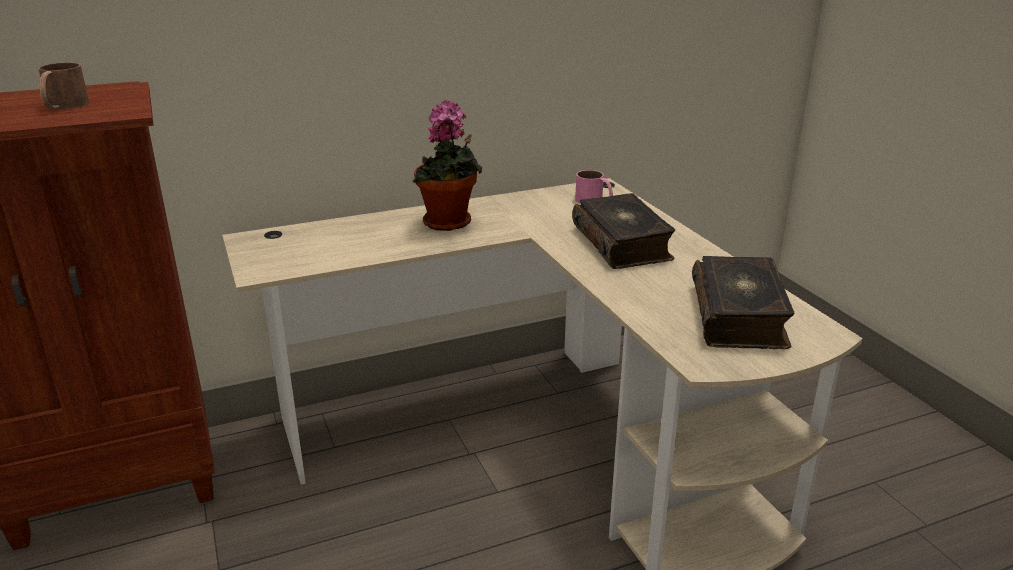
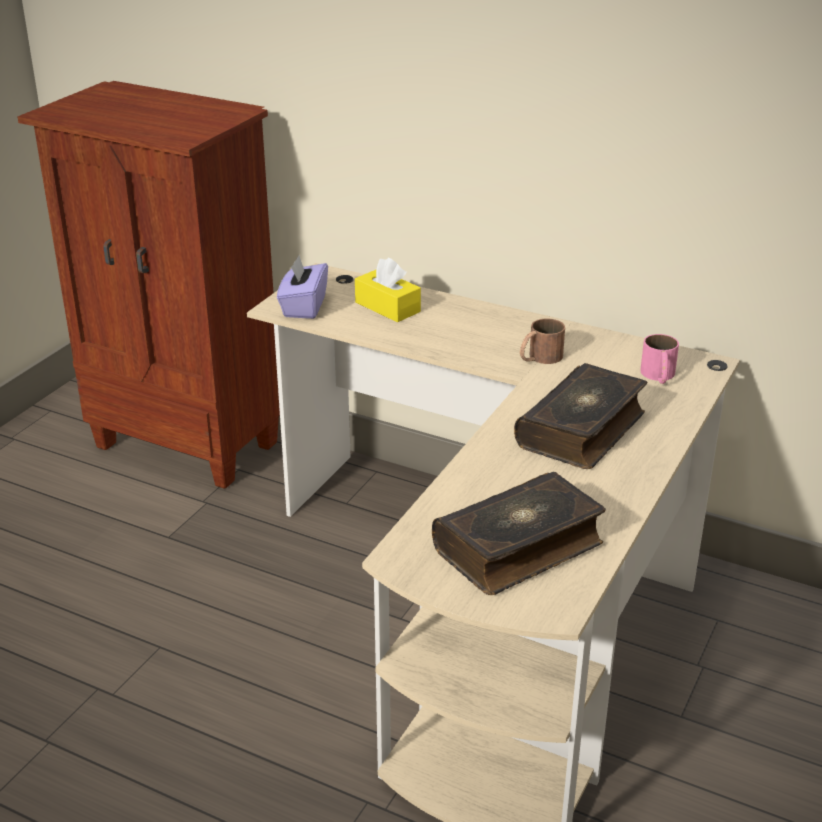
camera: 50 degrees right, 5 degrees up
(63, 106) = (170, 119): brown mug -> brown mug (539, 358)
(280, 263) = (303, 307): none -> purple tissue box
(348, 237) = (387, 307): none -> yellow tissue box
(449, 224) = (482, 334): potted plant -> none

